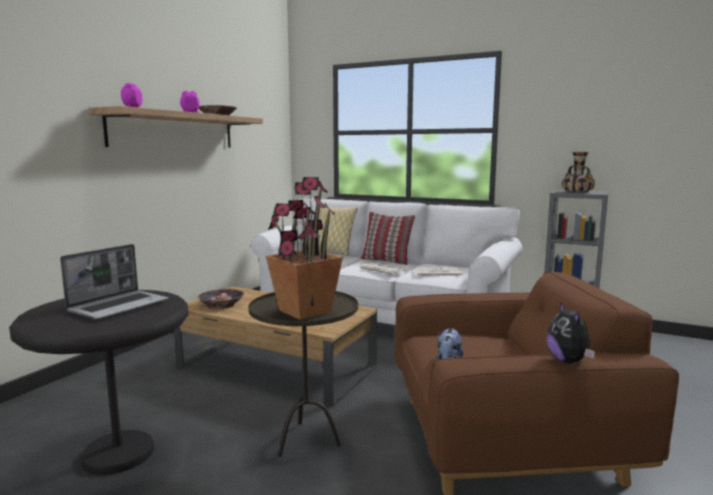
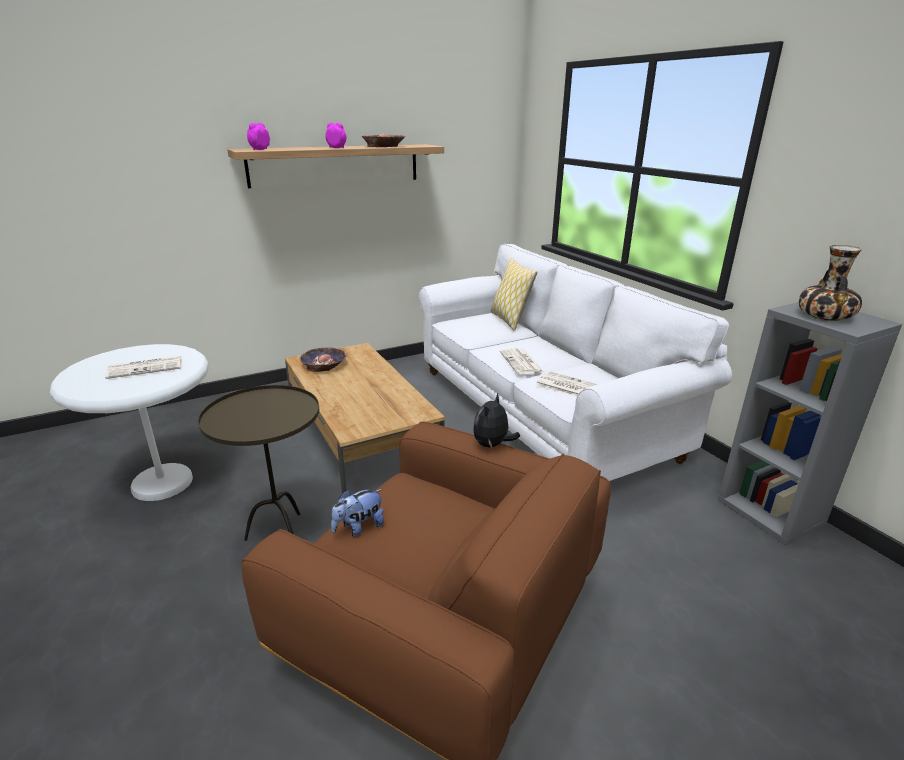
camera: 35 degrees right, 15 degrees up
(118, 454) = (162, 483): black side table -> white side table
(119, 306) = (146, 367): laptop -> newspaper
(304, 311) = (249, 420): potted plant -> none
(386, 260) = (553, 347): pillow -> none
(568, 361) = (375, 602): plush toy -> plush toy (492, 445)

